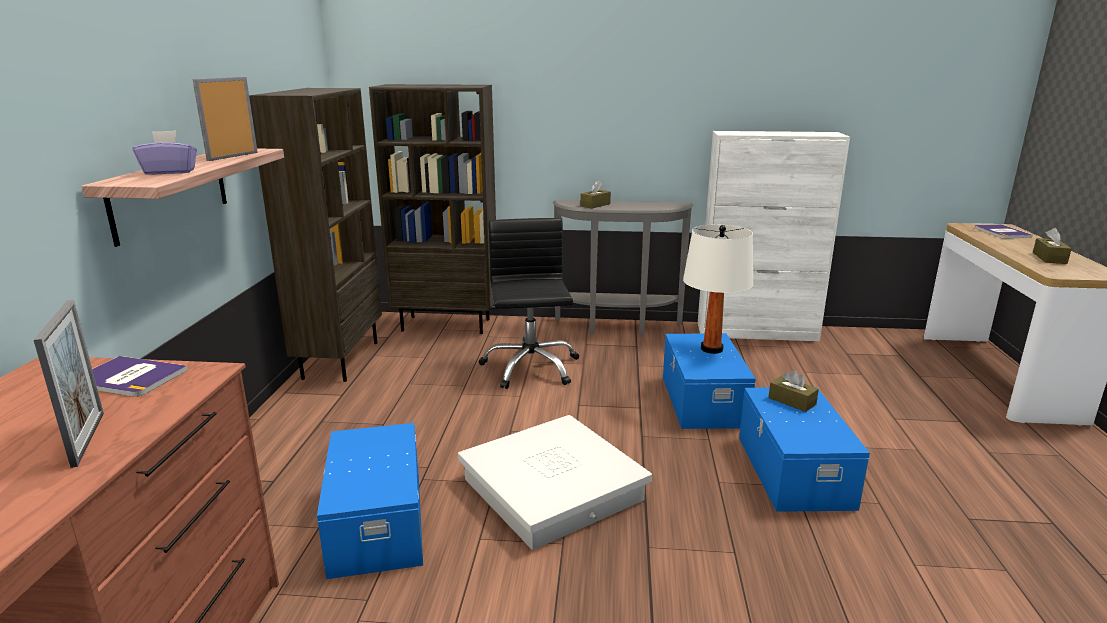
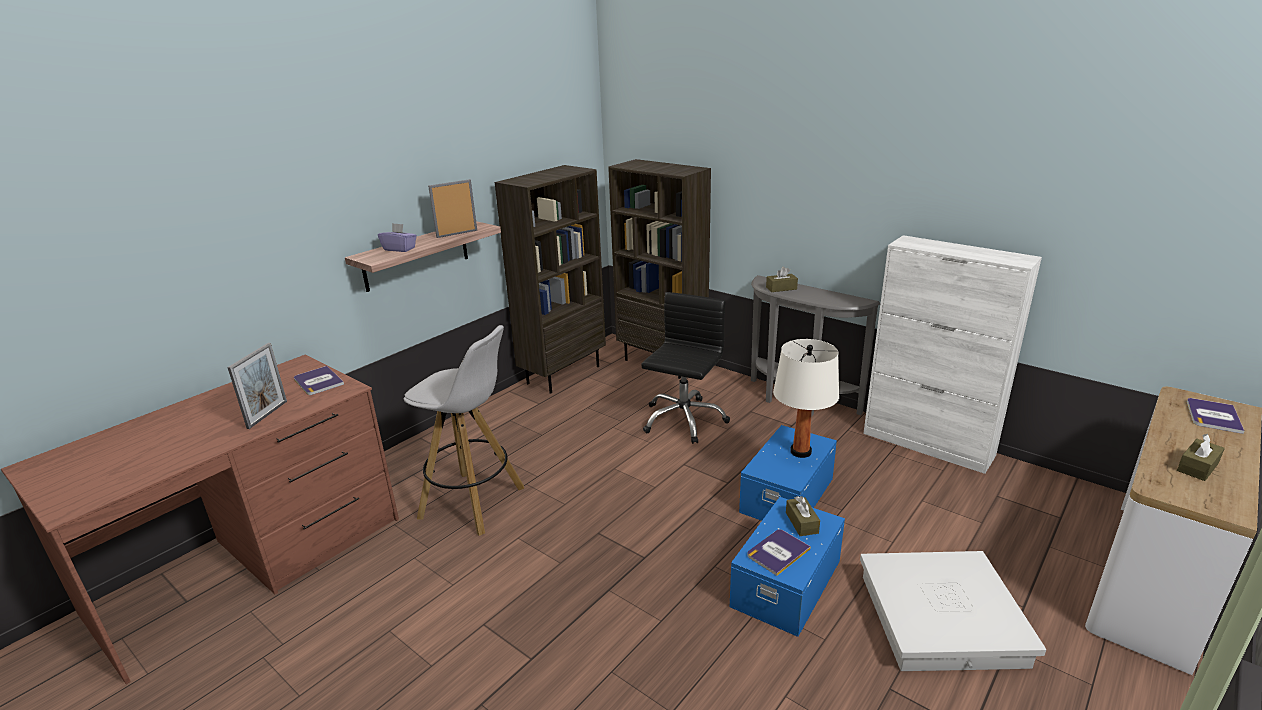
camera: 35 degrees right, 5 degrees up
(375, 523) = (474, 503): blue storage box -> white stool
(551, 489) = (593, 523): white storage box -> white storage box (940, 619)
(808, 430) = (778, 552): none -> book

